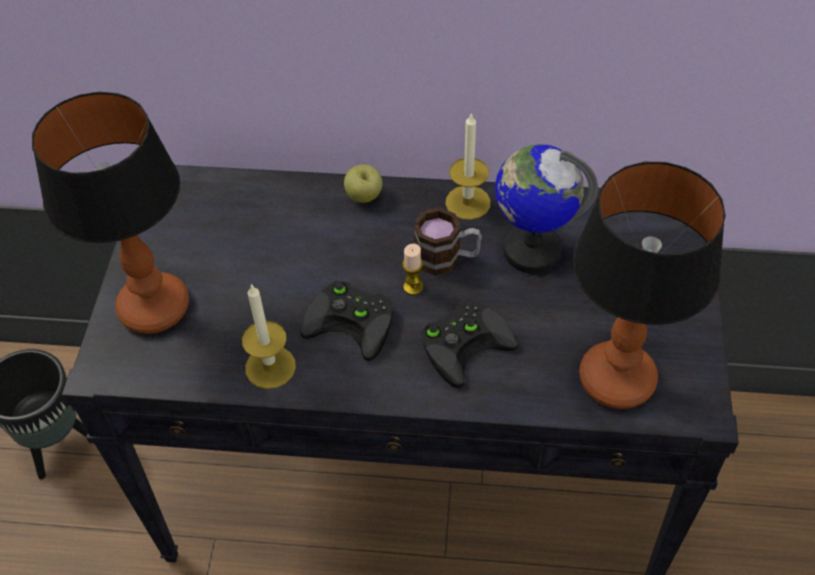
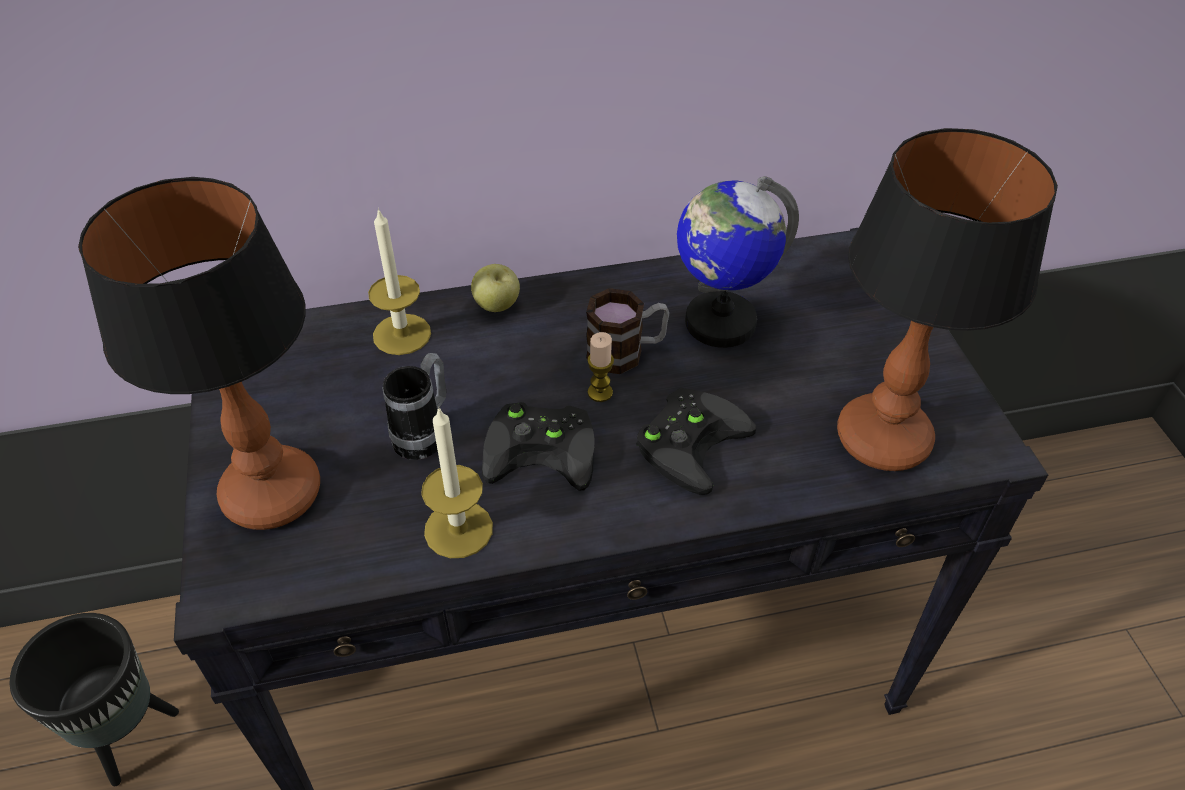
camera: 20 degrees left, 5 degrees down
(273, 288) = (425, 434): none -> mug
(468, 202) = (623, 287): candle -> candle (402, 334)

